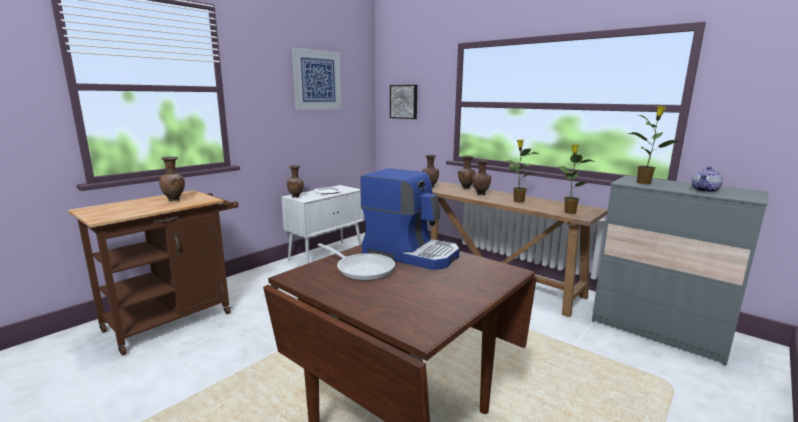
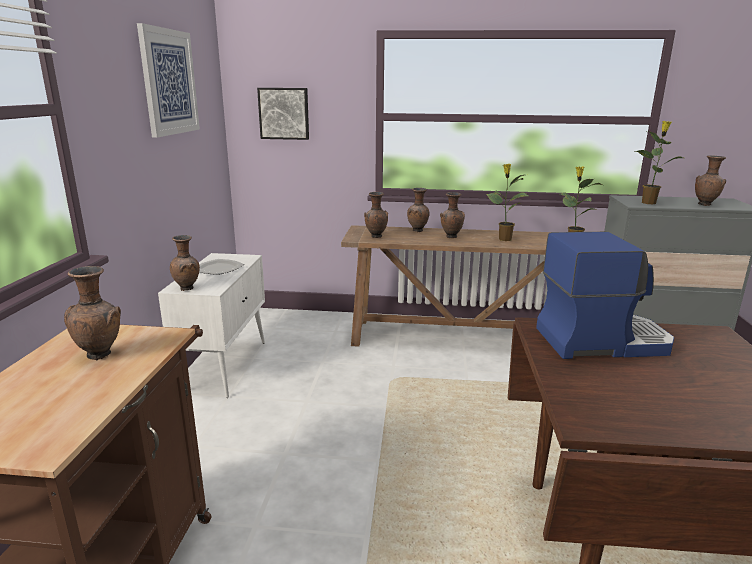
camera: 35 degrees left, 5 degrees up
(361, 269) = (614, 381): frying pan -> none
(705, 190) = (705, 204): teapot -> brown vase

